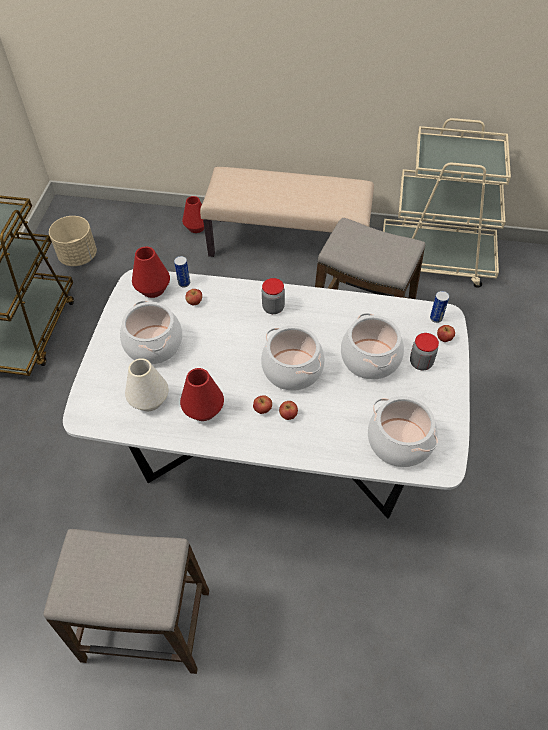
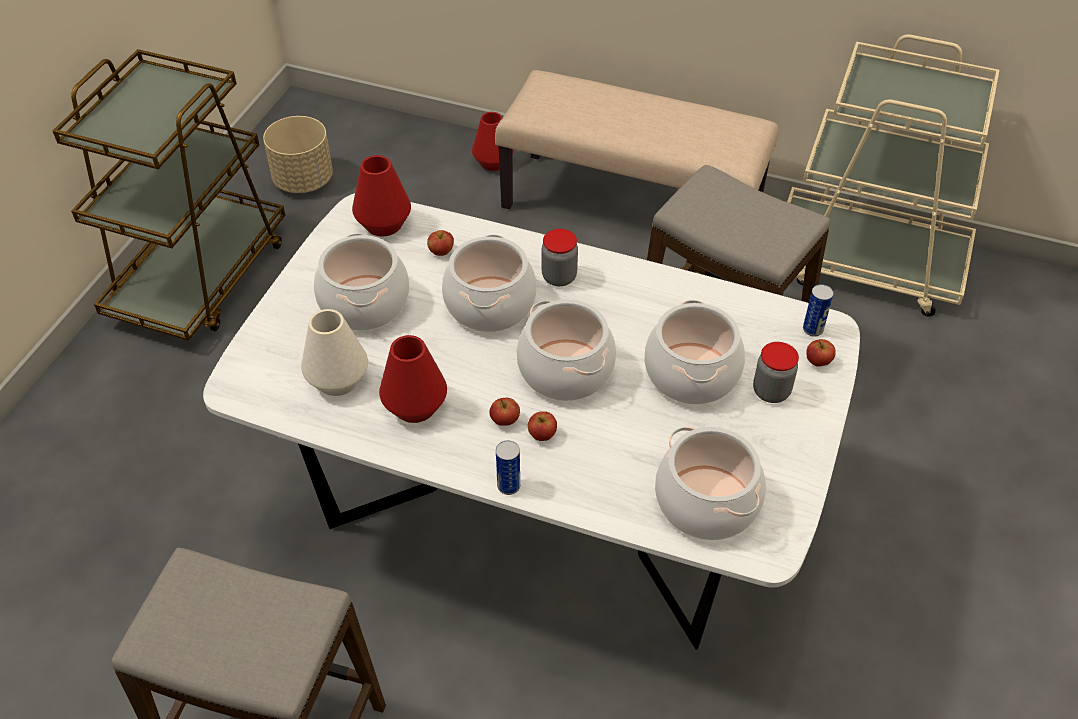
camera: 10 degrees right, 5 degrees down
(184, 283) = (432, 222): can -> can (508, 486)
(234, 333) = (490, 305): none -> cooking pot

